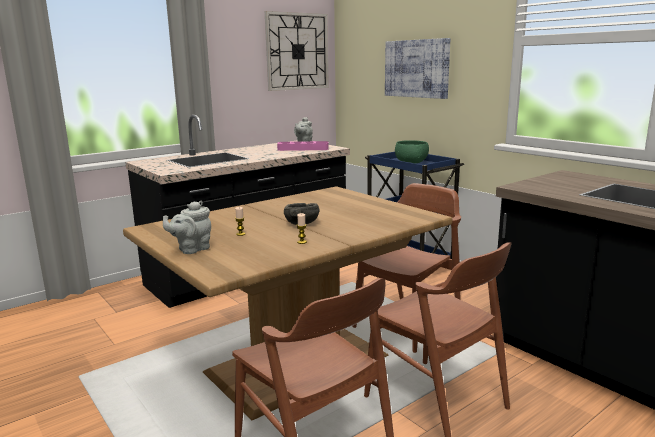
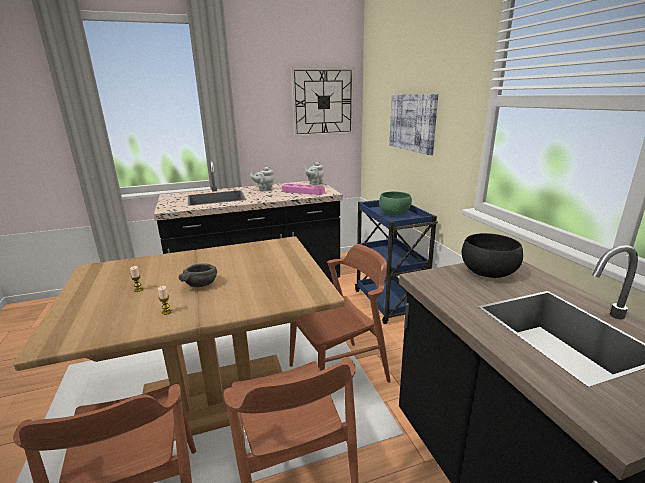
camera: 20 degrees right, 5 degrees up
(192, 249) = (78, 303): grey teapot -> grey teapot (264, 189)
(561, 179) = (488, 272): none -> black bowl

